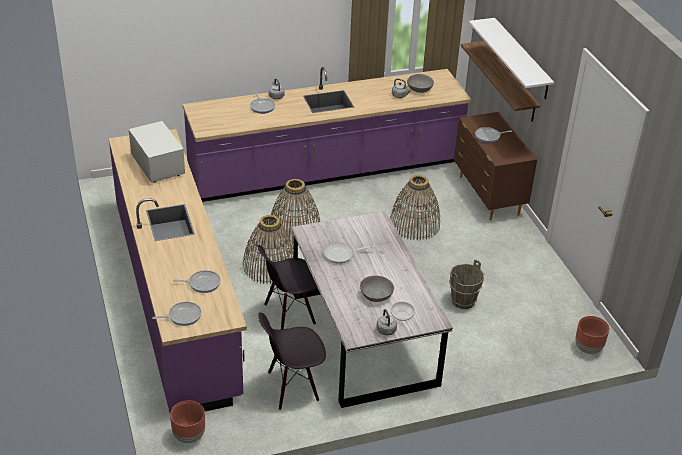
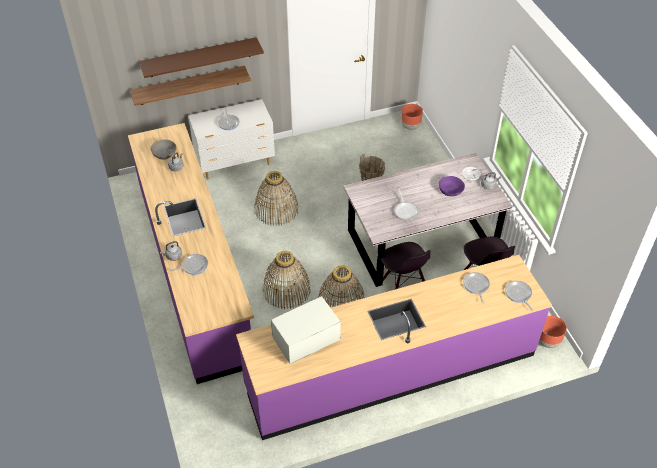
camera: 90 degrees left, 10 degrees up
(376, 295) = (450, 190): grey bowl -> purple bowl
(488, 196) = (236, 163): brown dresser -> white dresser
(521, 59) = (199, 57): white shelf -> brown shelf

